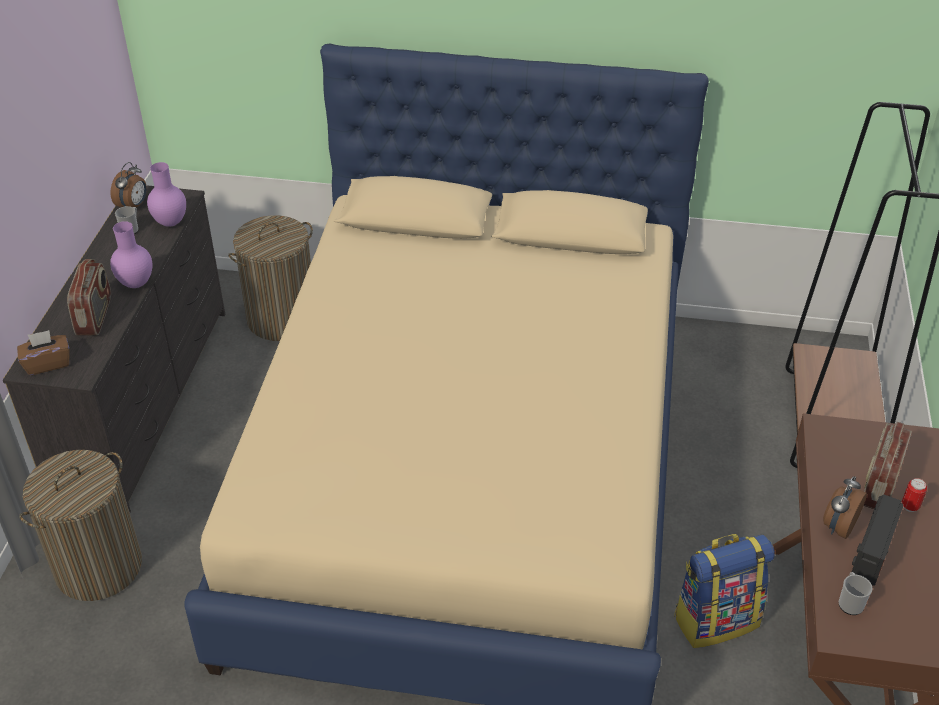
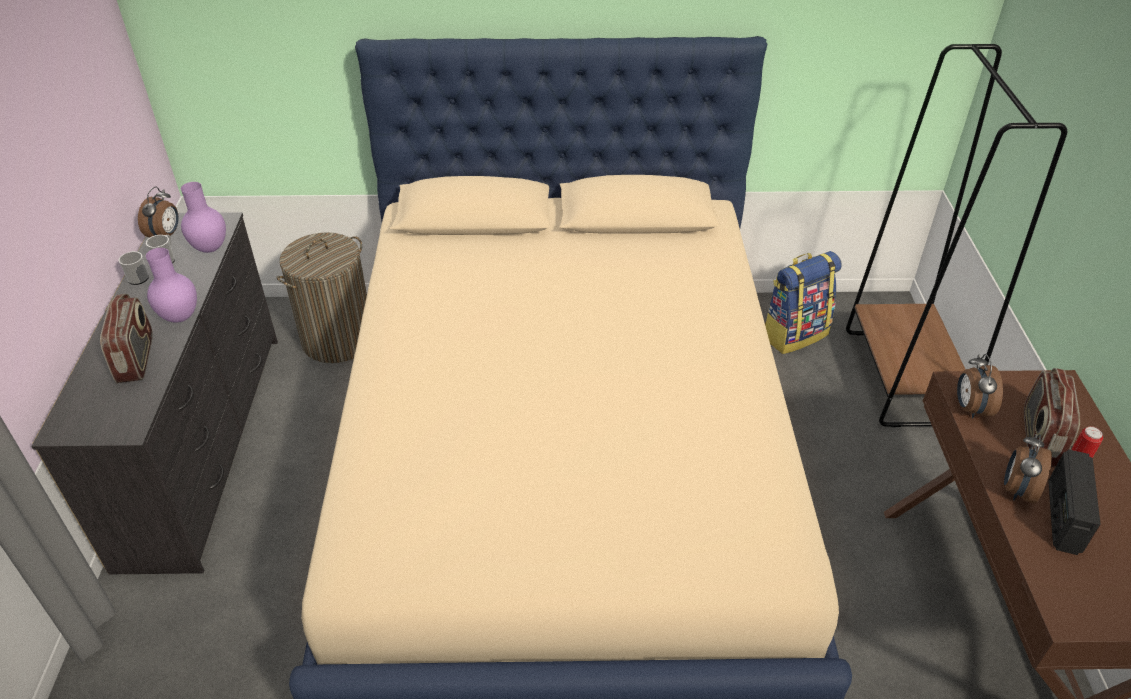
camera: 10 degrees left, 0 degrees up
(47, 363) = (85, 419): brown tissue box -> none
(99, 566) = (175, 640): laundry basket -> none
(716, 619) = (856, 597): backpack -> backpack (794, 334)
(824, 450) = (970, 408): none -> alarm clock
(850, 602) = (1064, 576): mug -> mug (138, 277)

